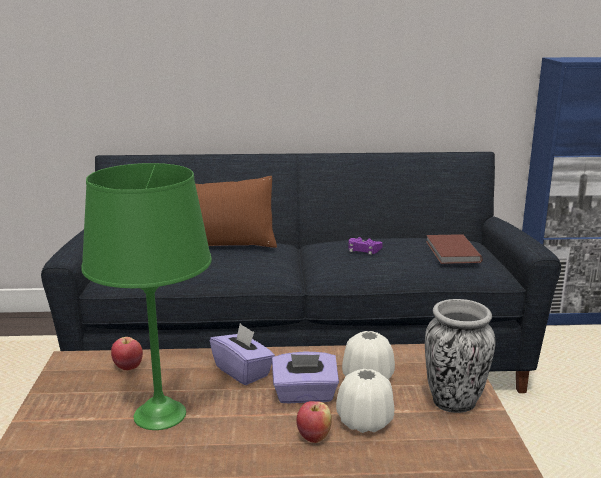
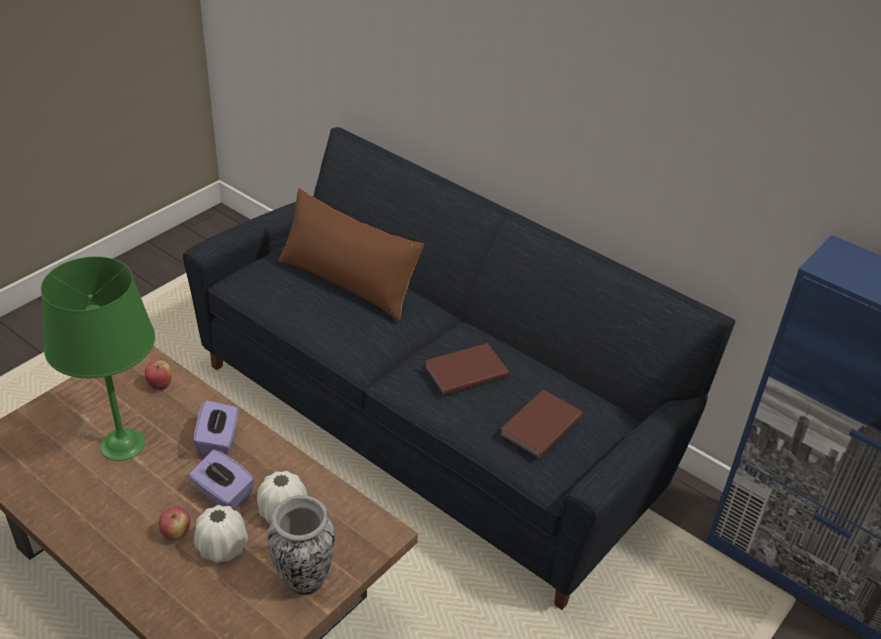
camera: 40 degrees right, 20 degrees up
(363, 249) = (464, 371): purple game controller -> brown book

